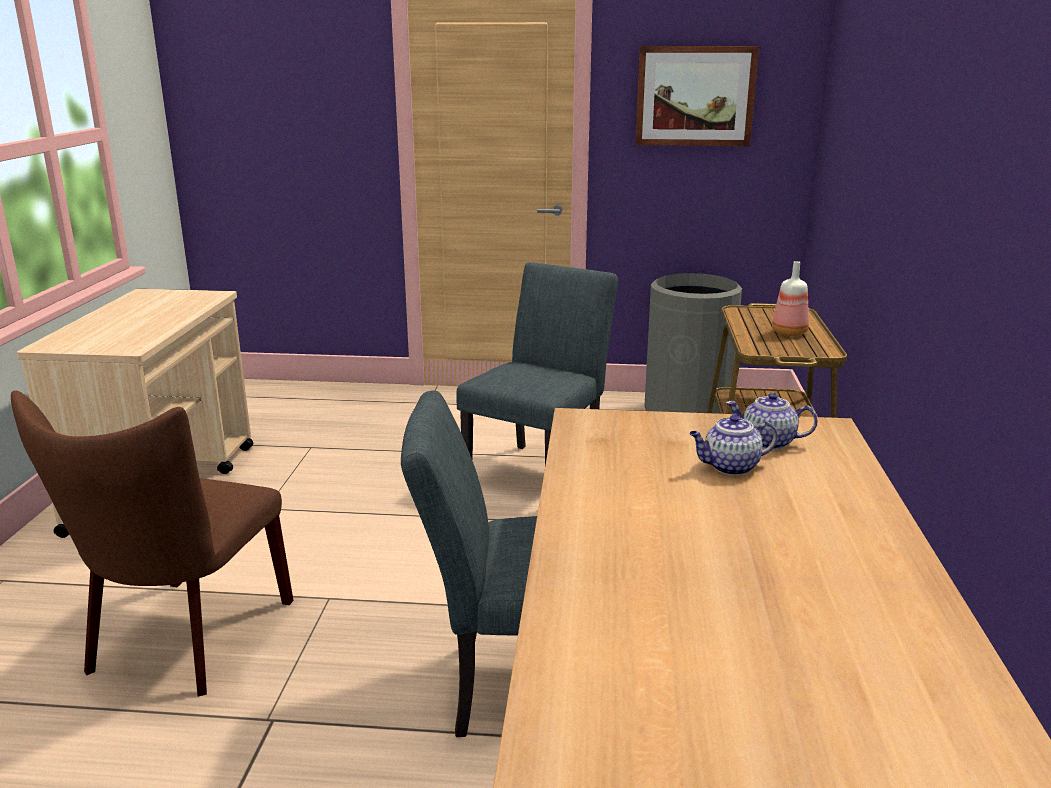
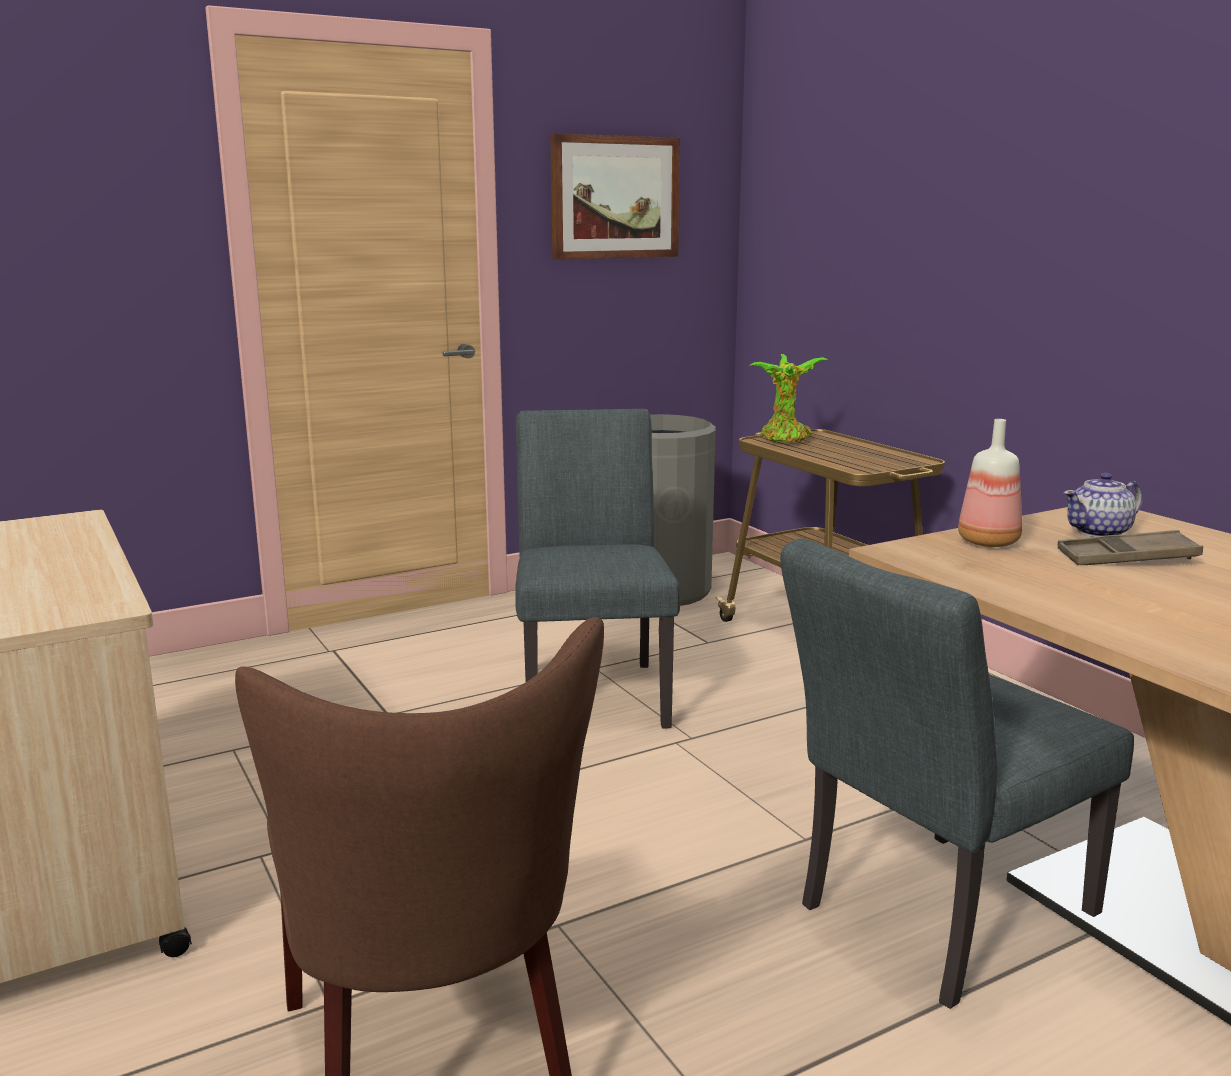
camera: 35 degrees left, 5 degrees down
(730, 467) = (1127, 558): teapot -> brown tray
(758, 312) = (785, 439): none -> potted plant
(790, 333) = (851, 451): bottle -> bottle (989, 541)

